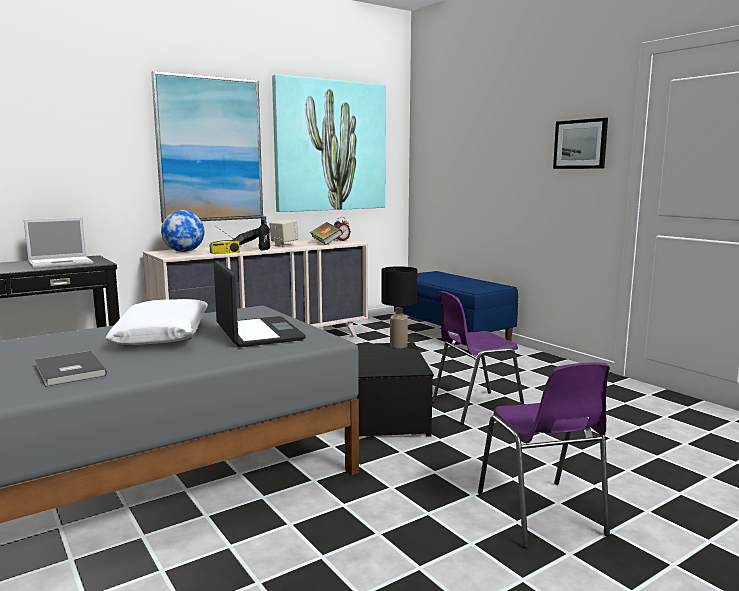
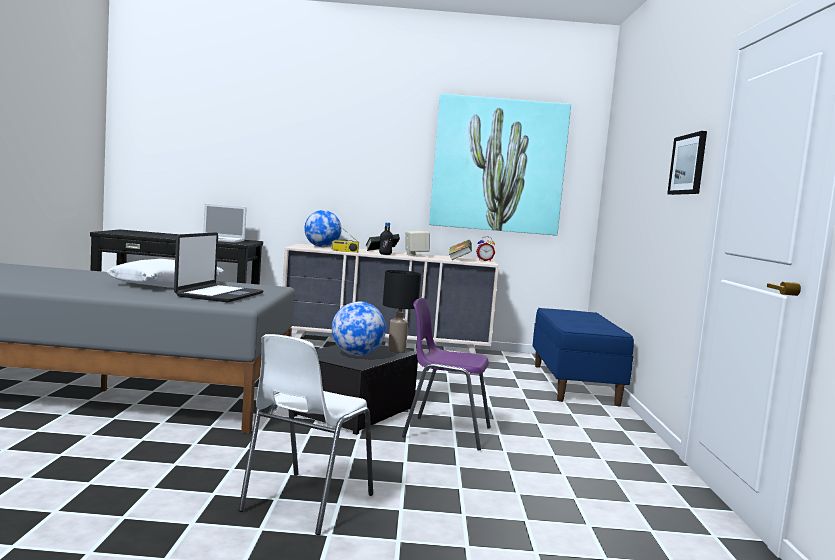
camera: 35 degrees right, 5 degrees down
(68, 372) = (60, 285): grey book -> none
(210, 150) = (370, 161): picture -> none
(388, 360) = (356, 355): none -> globe
(542, 515) = (304, 503): purple chair -> white chair

